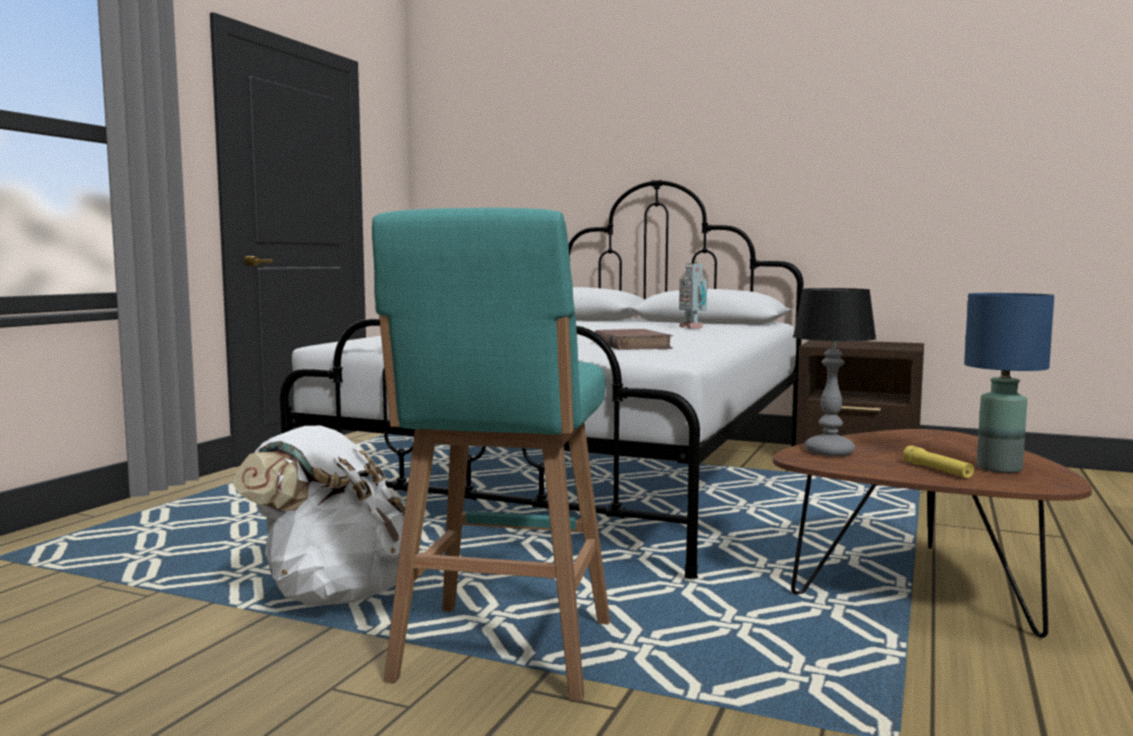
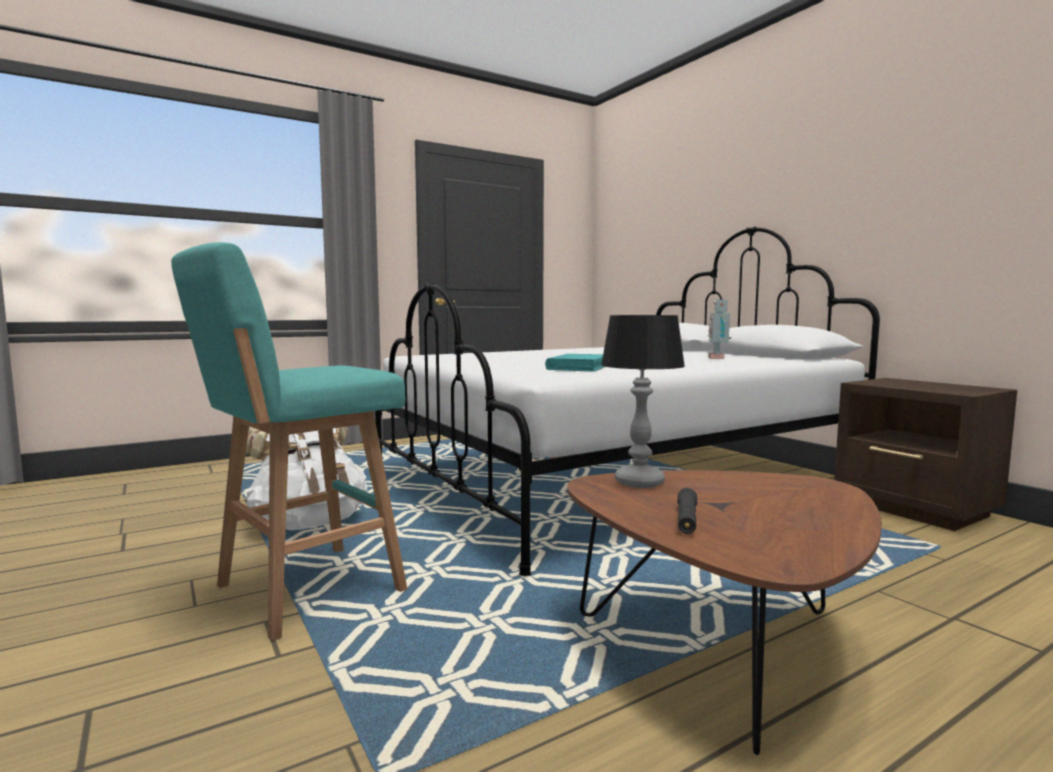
camera: 35 degrees right, 0 degrees up
(631, 345) = (579, 367): brown book -> turquoise book
(937, 470) = (686, 520): yellow flashlight -> black flashlight
(998, 468) = (765, 533): blue table lamp -> none

